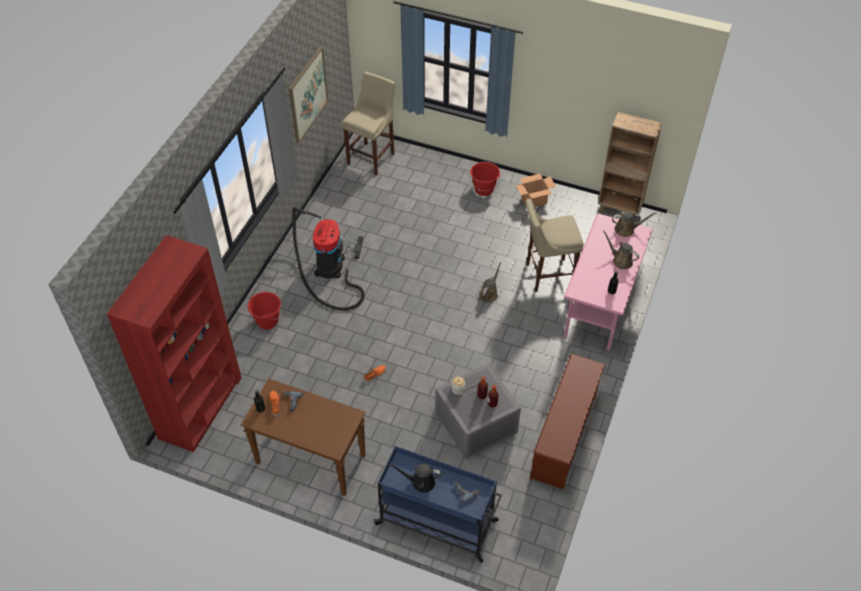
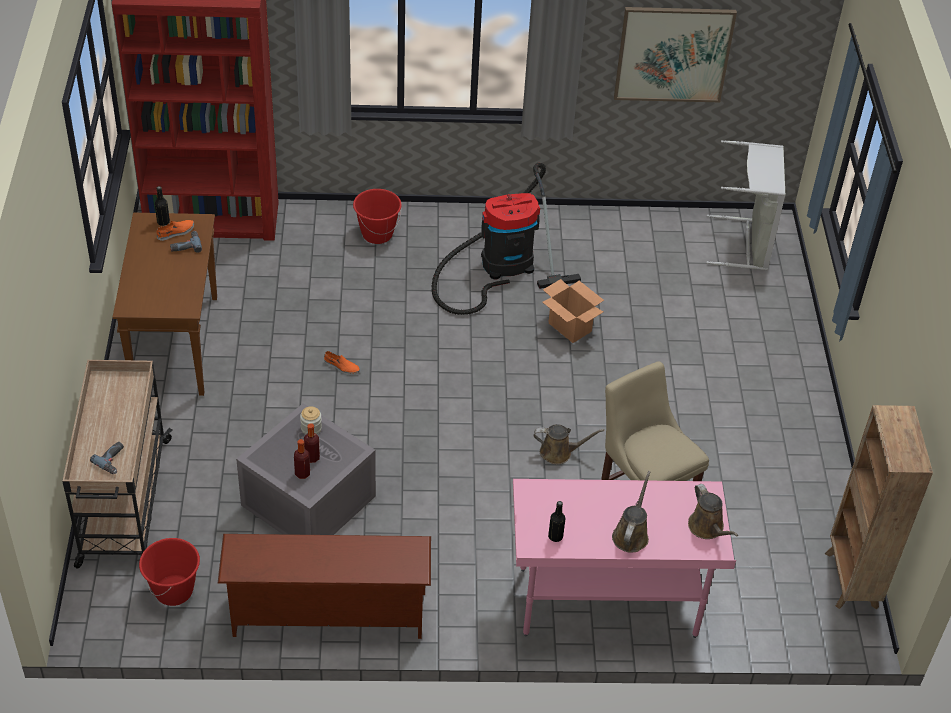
camera: 65 degrees right, 5 degrees down
(372, 157) = (746, 244): beige stool -> grey laundry basket
(420, 482) = (112, 409): black watering can -> none
(438, 523) = (124, 503): blue cart -> beige cart
(484, 189) = (772, 389): red bucket -> red bucket (174, 591)
(533, 201) = (790, 458): cardboard box -> cardboard box (569, 327)

